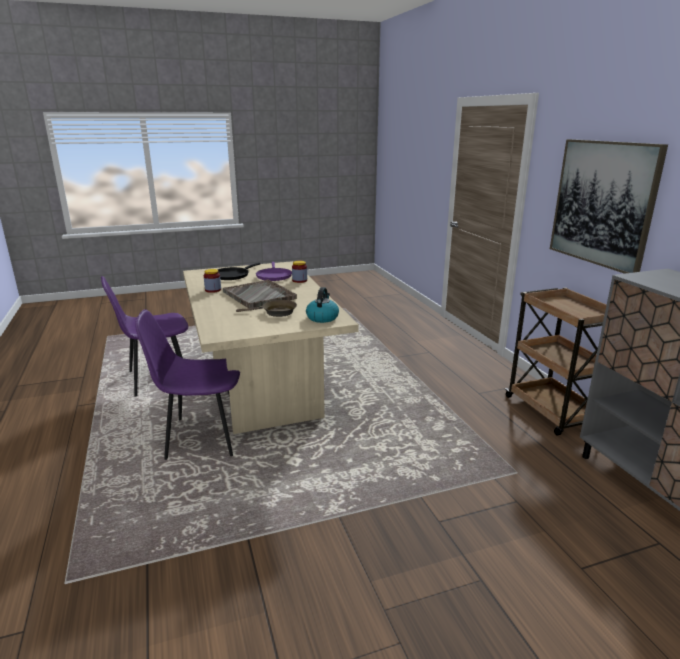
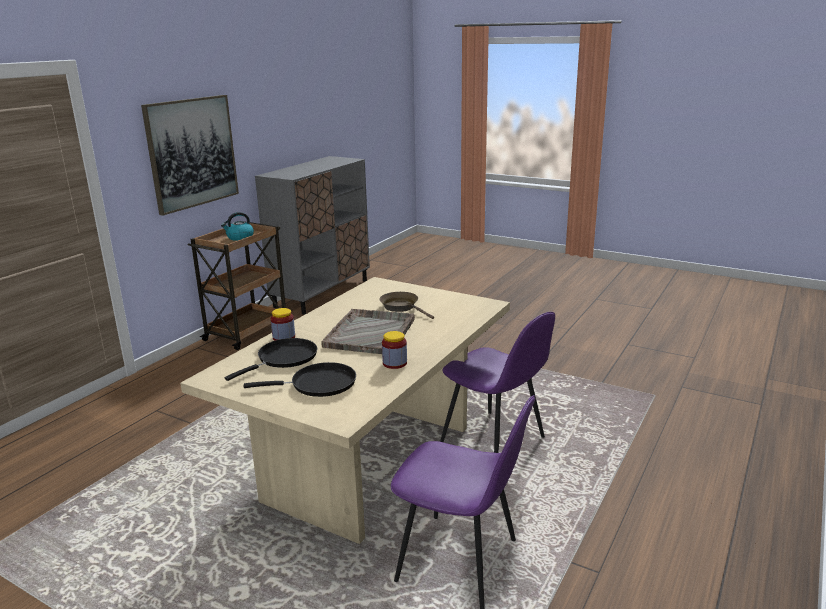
camera: 130 degrees left, 0 degrees up
(274, 276) = (284, 358): purple frying pan -> black frying pan
(322, 317) = (382, 289): kettle -> kettle (239, 237)

